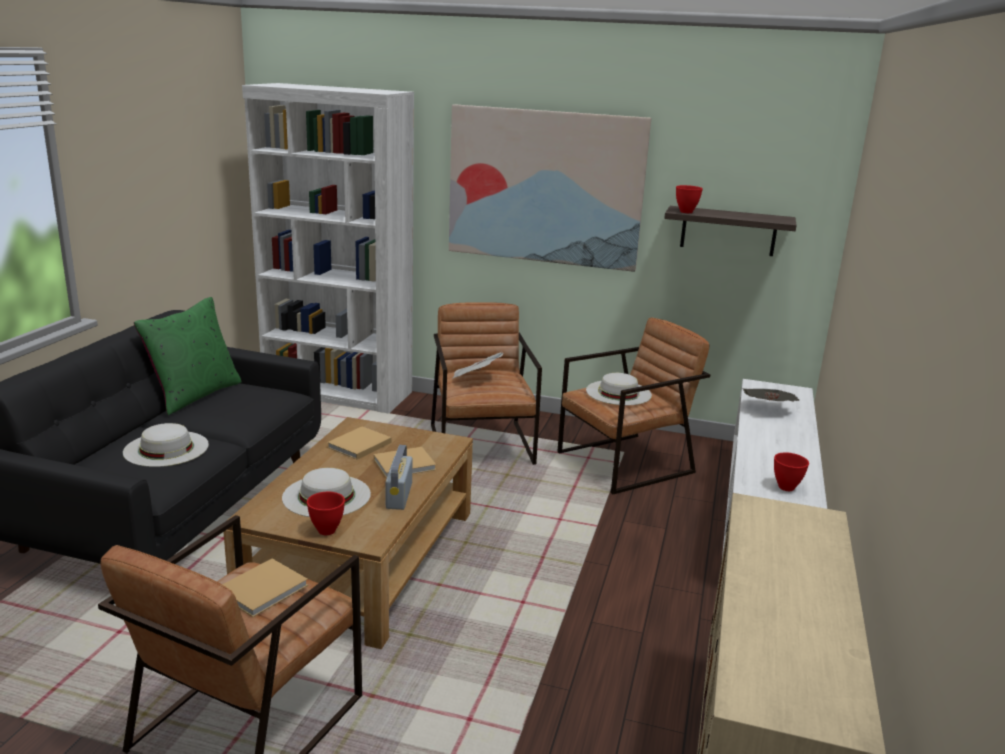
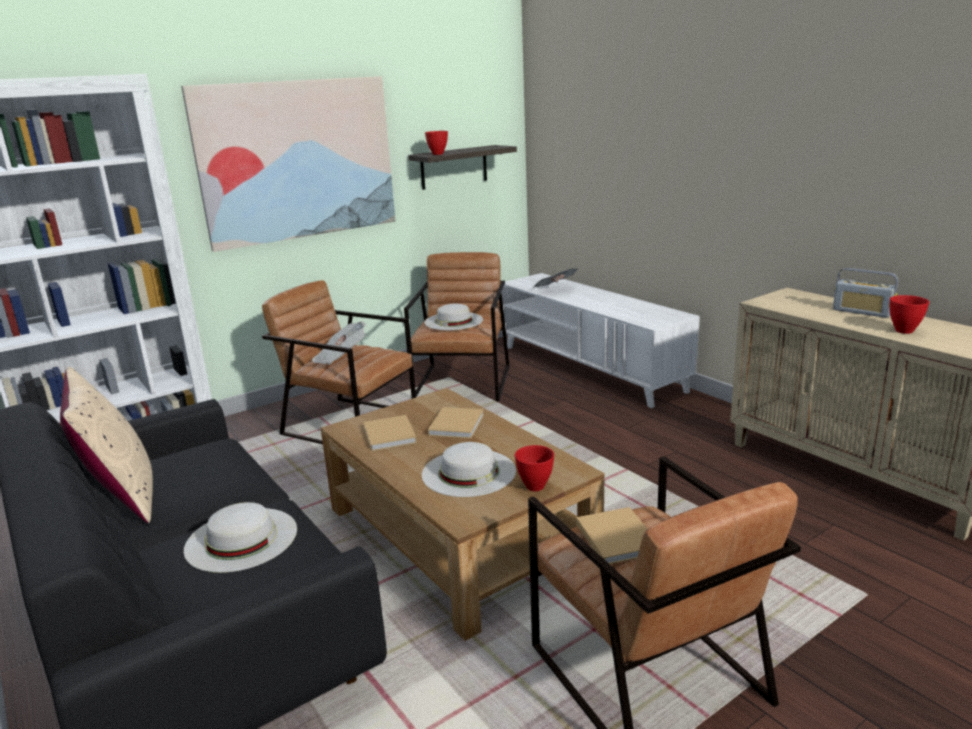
camera: 50 degrees left, 0 degrees up
(194, 395) = (121, 496): green pillow -> beige pillow
(399, 495) = (510, 440): radio -> radio (862, 312)
(786, 487) = (663, 316): red bowl -> red bowl (903, 330)

